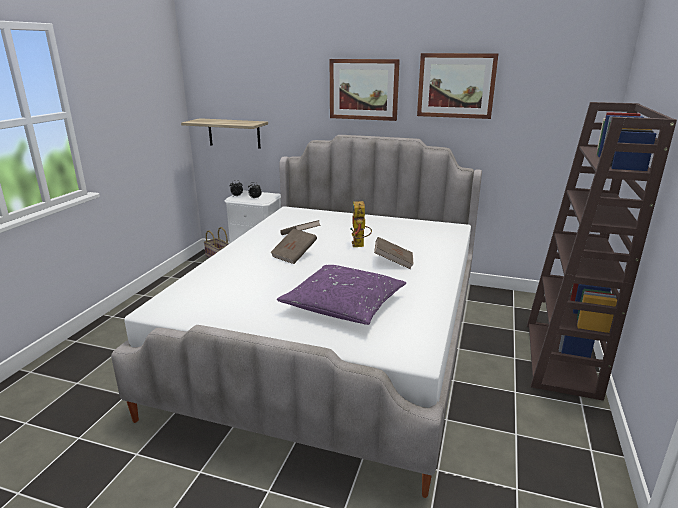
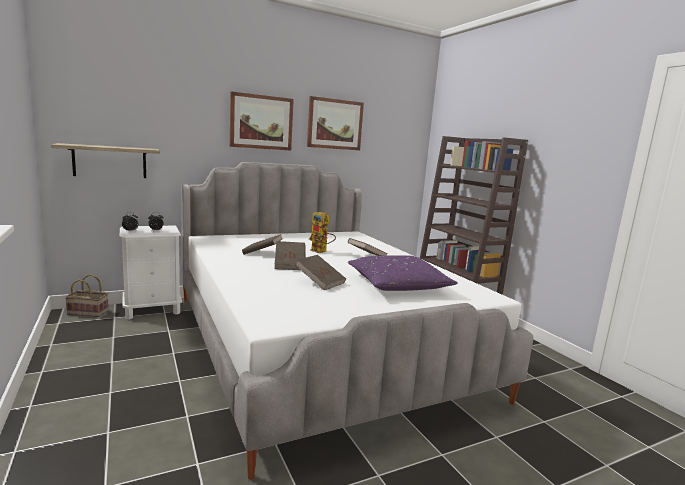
camera: 45 degrees left, 10 degrees down
(277, 281) = (320, 282): none -> brown book

